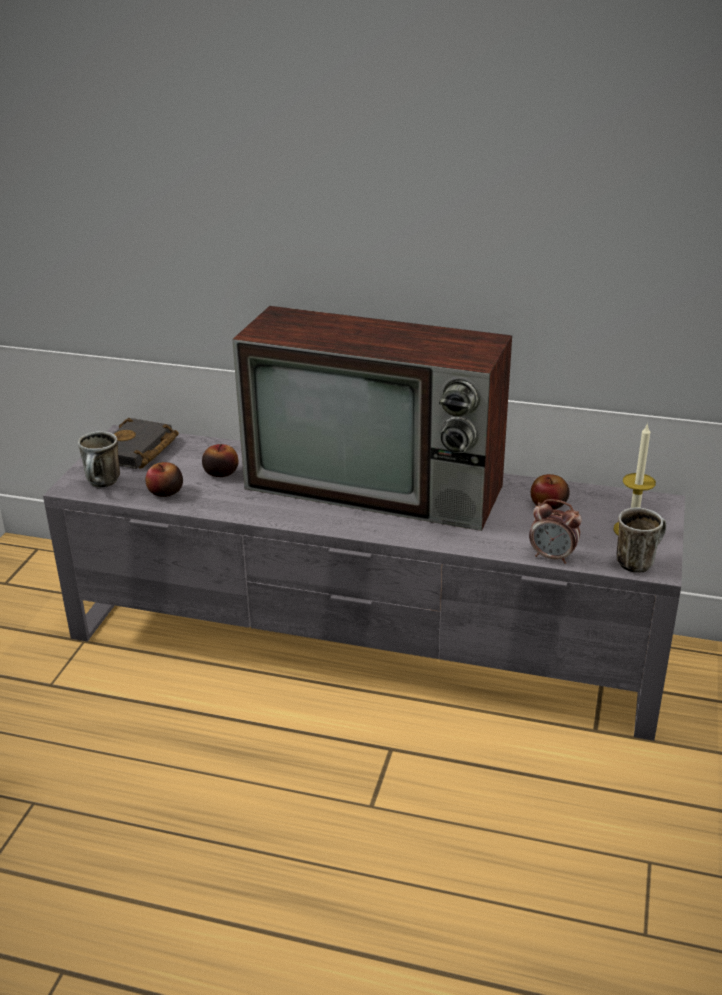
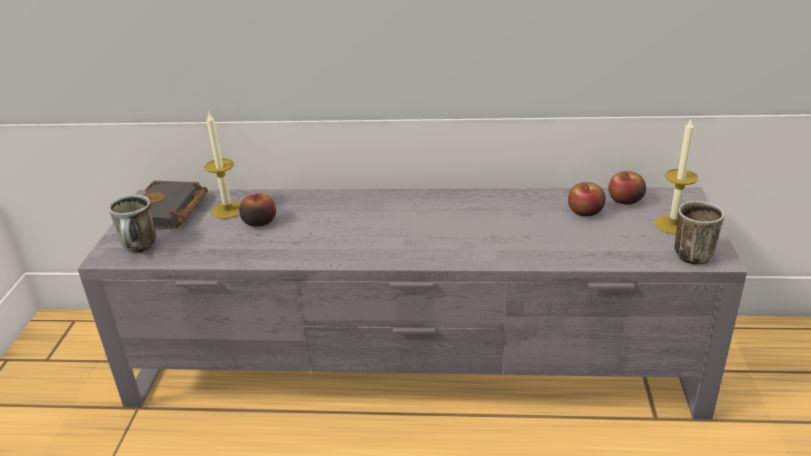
camera: 10 degrees left, 0 degrees up
(165, 492) = (207, 248): apple -> apple (625, 200)
(194, 457) = (228, 210): none -> candle
(379, 487) = (419, 216): television -> none
(552, 557) = (614, 260): alarm clock -> none

